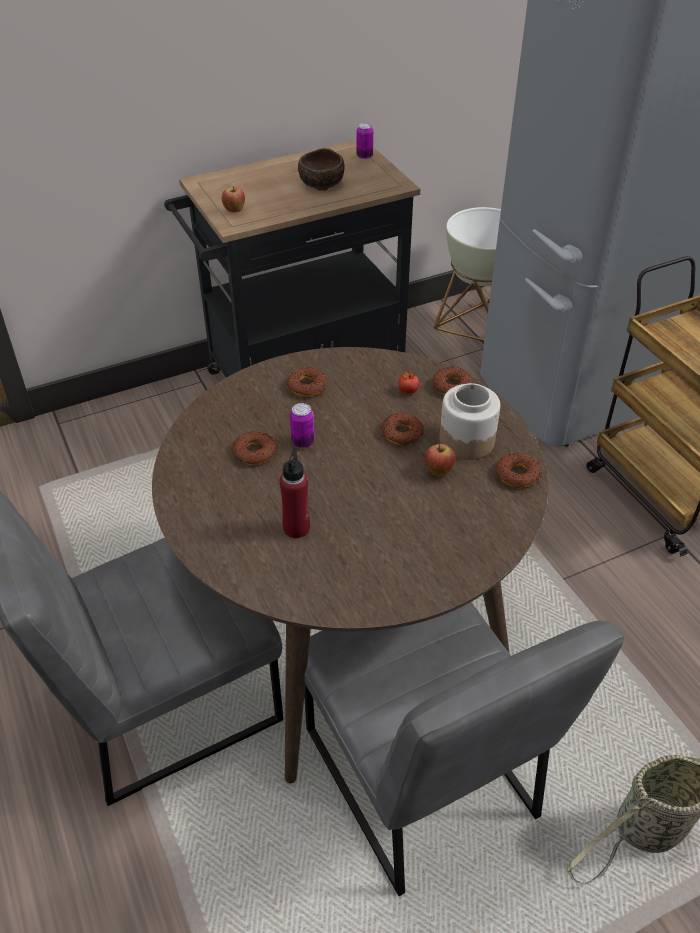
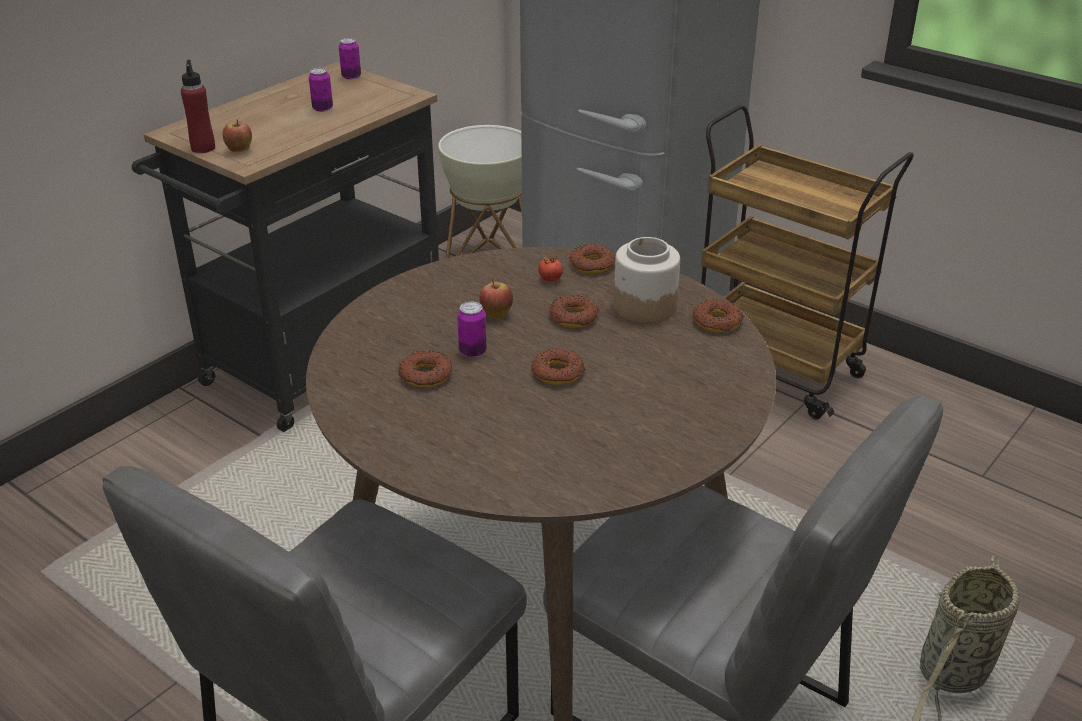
camera: 25 degrees left, 10 degrees down
(296, 528) = (528, 429): red bottle -> red bottle (203, 148)
(307, 386) = (437, 301): donut -> donut (557, 372)
(321, 183) = (322, 108): brown bowl -> can
(438, 472) = (637, 340): apple -> apple (496, 315)

